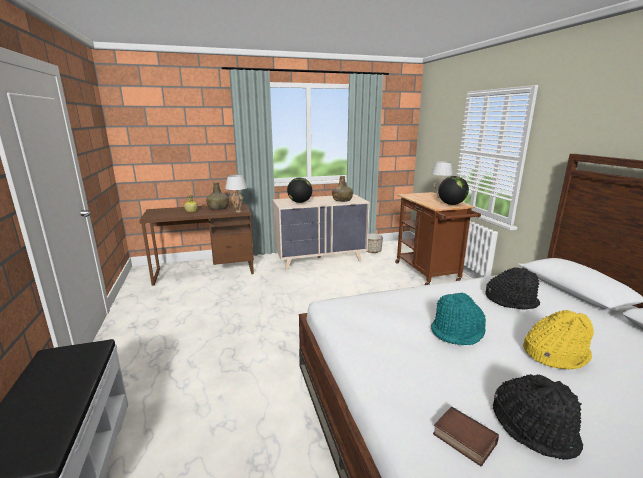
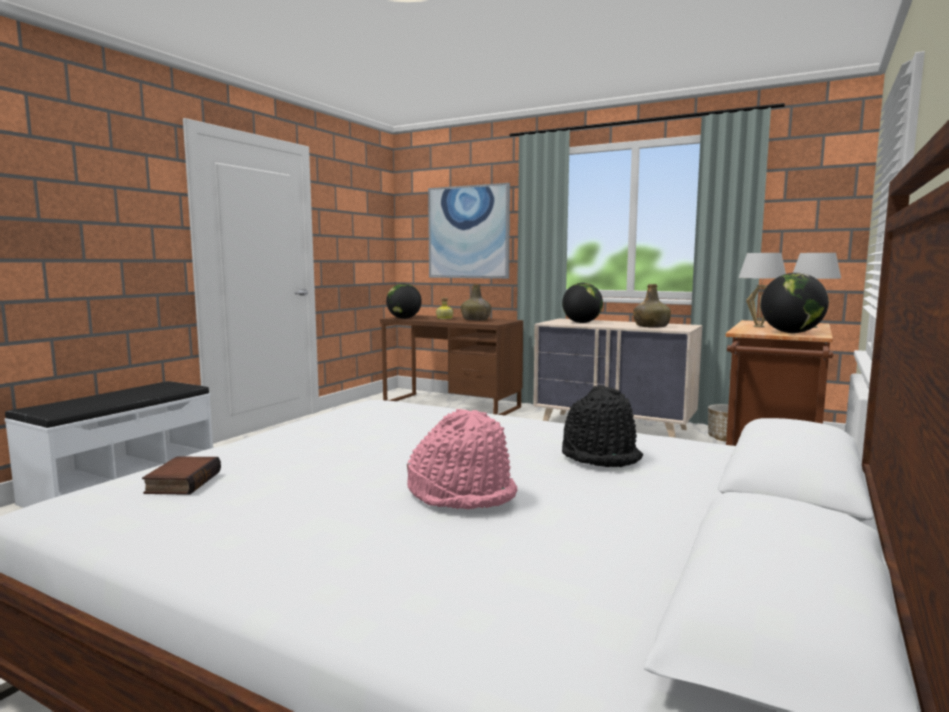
camera: 45 degrees right, 10 degrees down
(159, 216) = (404, 318): none -> globe
(187, 140) = (468, 232): none -> picture
(238, 211) = (486, 323): white table lamp -> white table lamp (758, 326)
(457, 332) = (414, 445): turquoise hat -> none
(534, 428) = (244, 505): black hat -> none
(554, 354) = (462, 494): yellow hat -> pink hat

